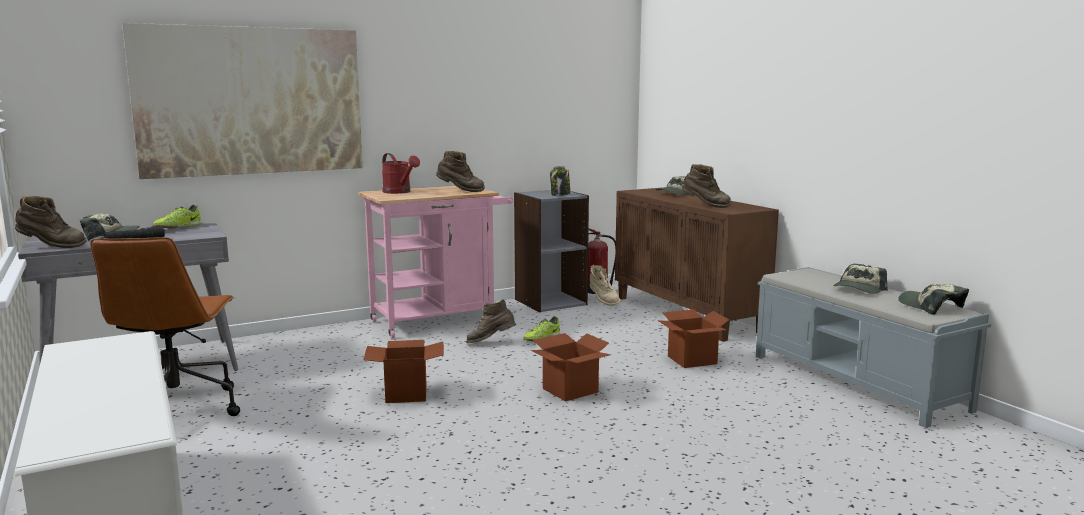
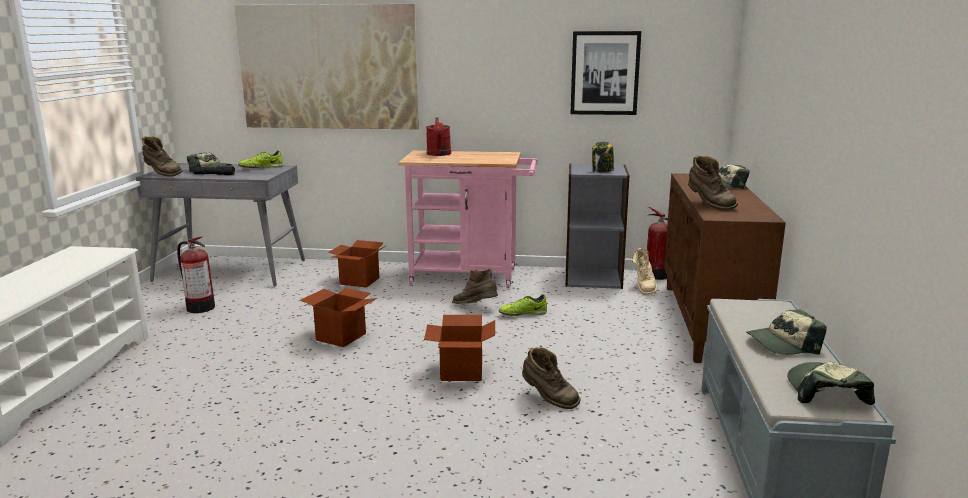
camera: 35 degrees right, 5 degrees up
(176, 409) = (199, 307): brown office chair -> fire extinguisher
(460, 191) = (488, 159): brown boot -> brown boot (548, 399)
(539, 103) = (605, 73): none -> picture
(692, 360) = (625, 374): cardboard box -> cardboard box (360, 281)

